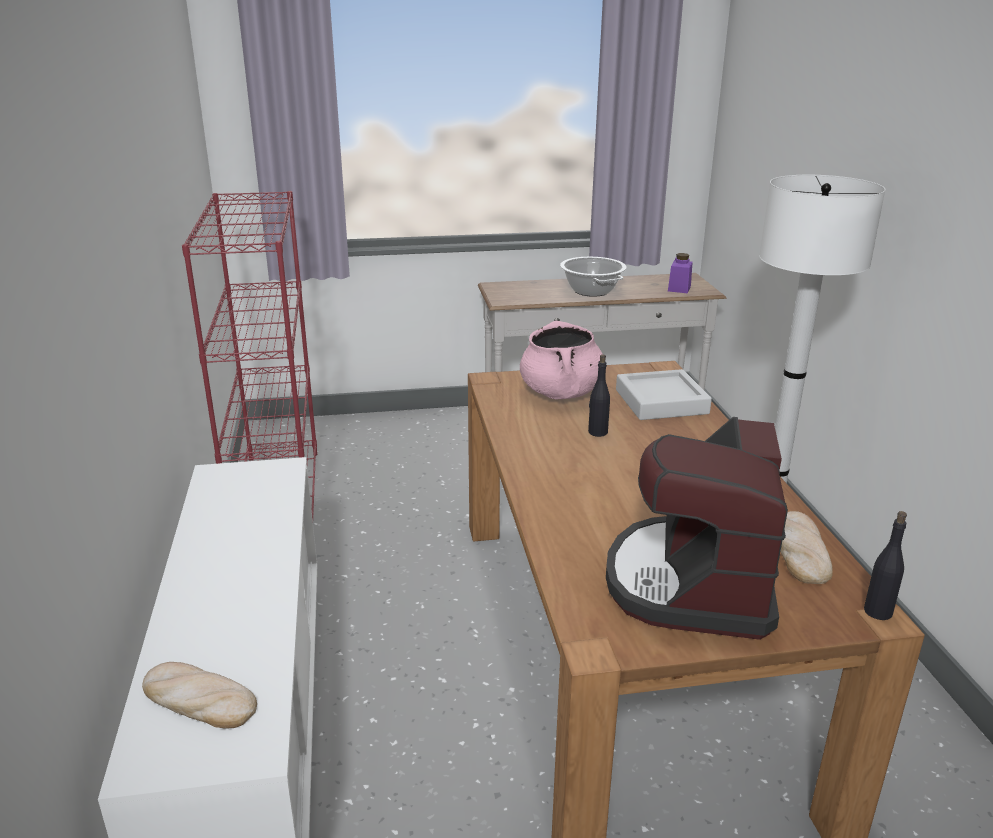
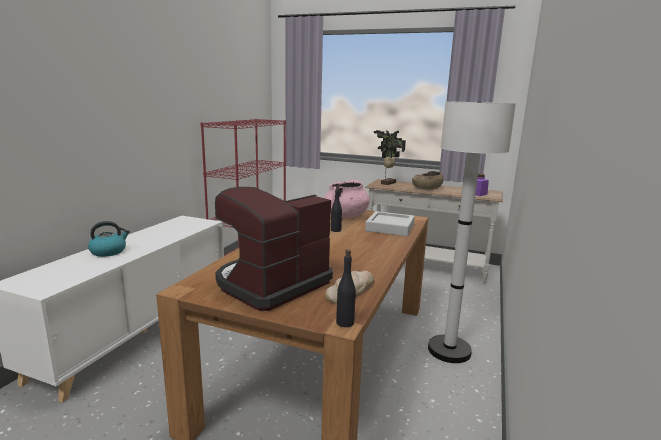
camera: 30 degrees right, 10 degrees down
(198, 700) = (58, 272): bread -> none
(211, 611) = (109, 251): none -> kettle
(513, 291) = (387, 183): none -> potted plant
(592, 291) = (427, 188): cooking pot -> brown bowl

